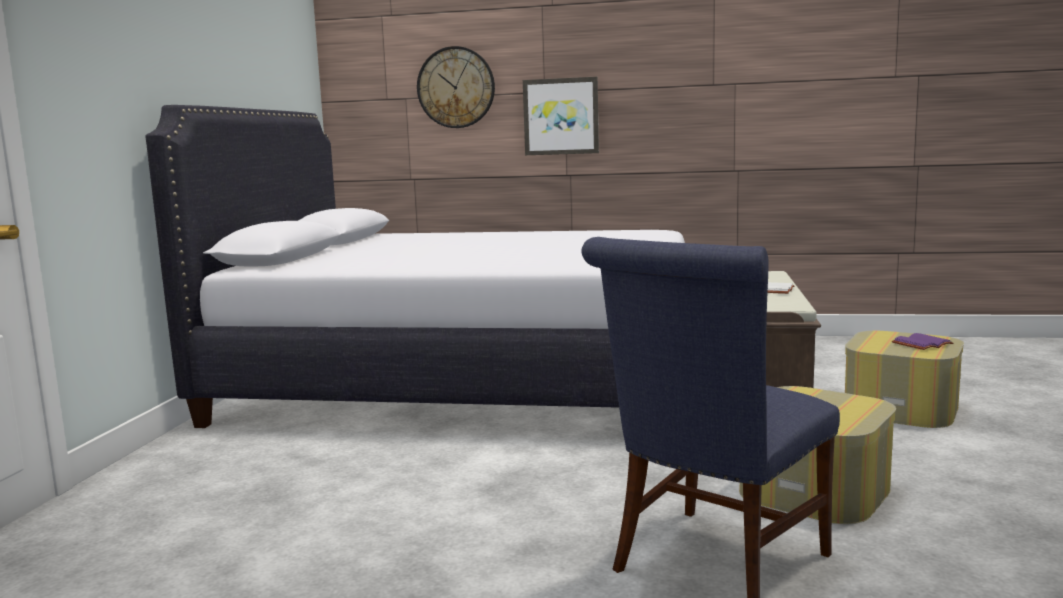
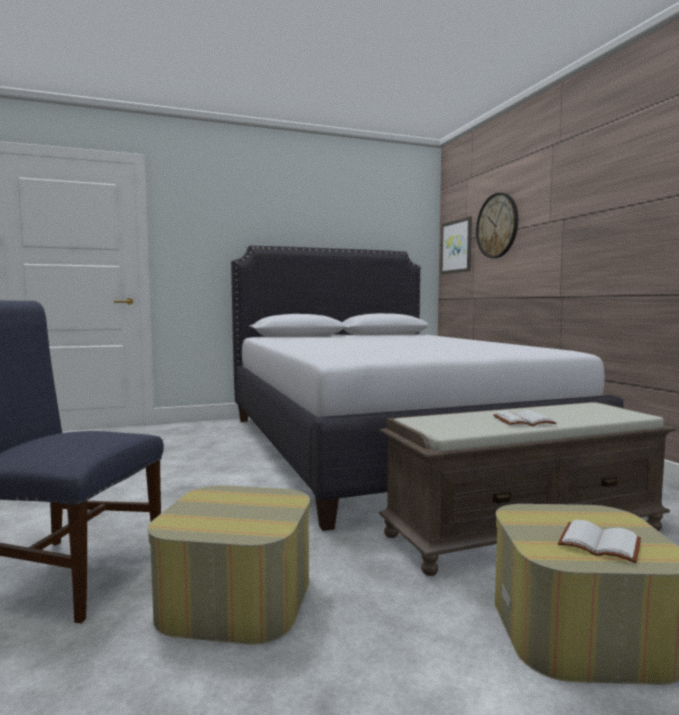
camera: 60 degrees right, 5 degrees down
(561, 116) = (557, 242): picture -> picture (457, 246)
(921, 344) = (601, 543): purple book -> white book

